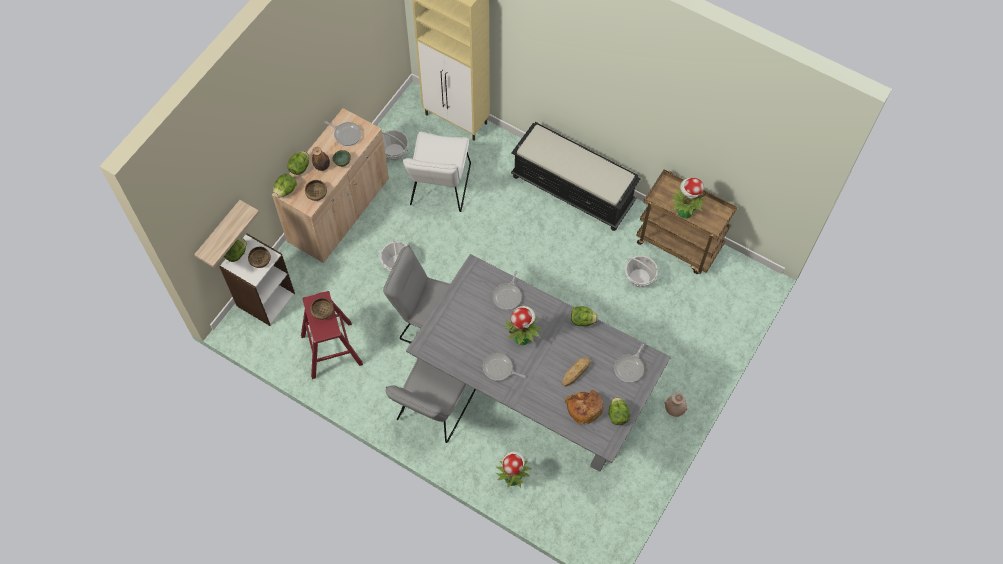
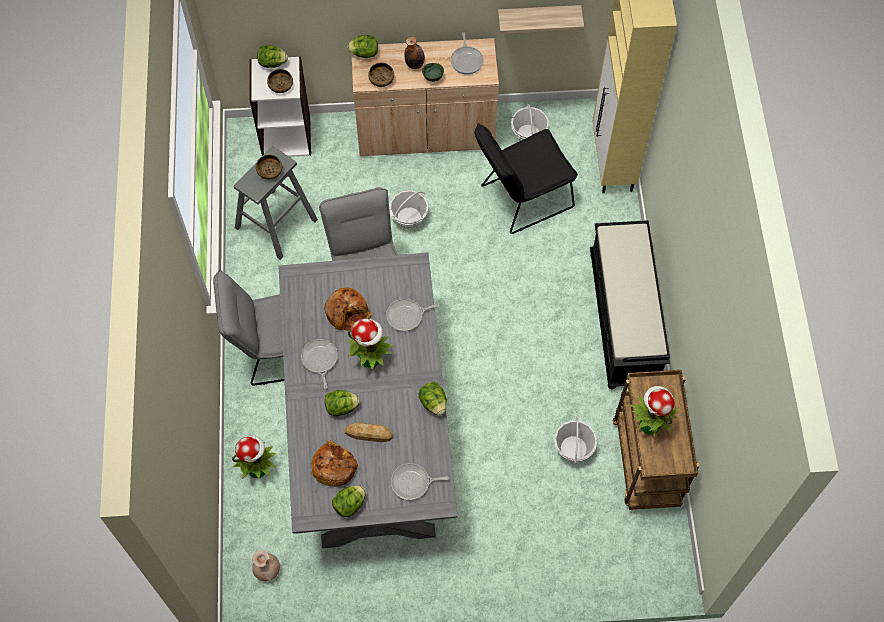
camera: 55 degrees right, 0 degrees up
(219, 233) = (264, 27): shelf -> shelf (538, 17)
(299, 167) = (398, 48): lettuce -> lettuce (341, 407)
(331, 350) = (276, 223): red stool -> grey stool
(439, 189) = (521, 199): white chair -> black chair
(476, 330) = (347, 312): none -> bread
(674, 409) = (446, 579): beige vase -> beige vase (267, 570)

